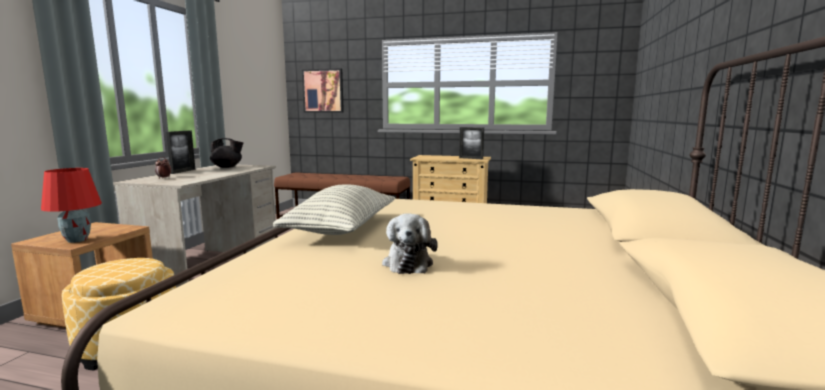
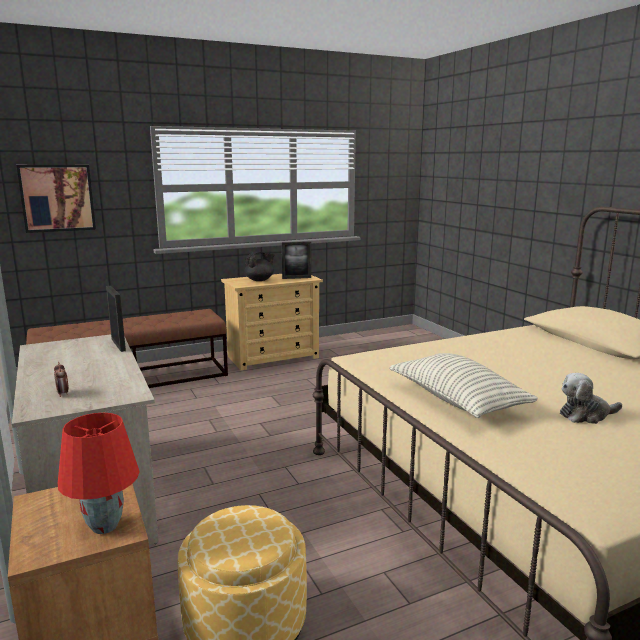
camera: 40 degrees left, 5 degrees up
(183, 171) = (31, 374): picture frame -> picture frame (118, 345)
(227, 167) = (64, 350): black teapot -> black teapot (260, 280)
(408, 263) = (586, 415): plush toy -> plush toy turned 120 degrees clockwise

